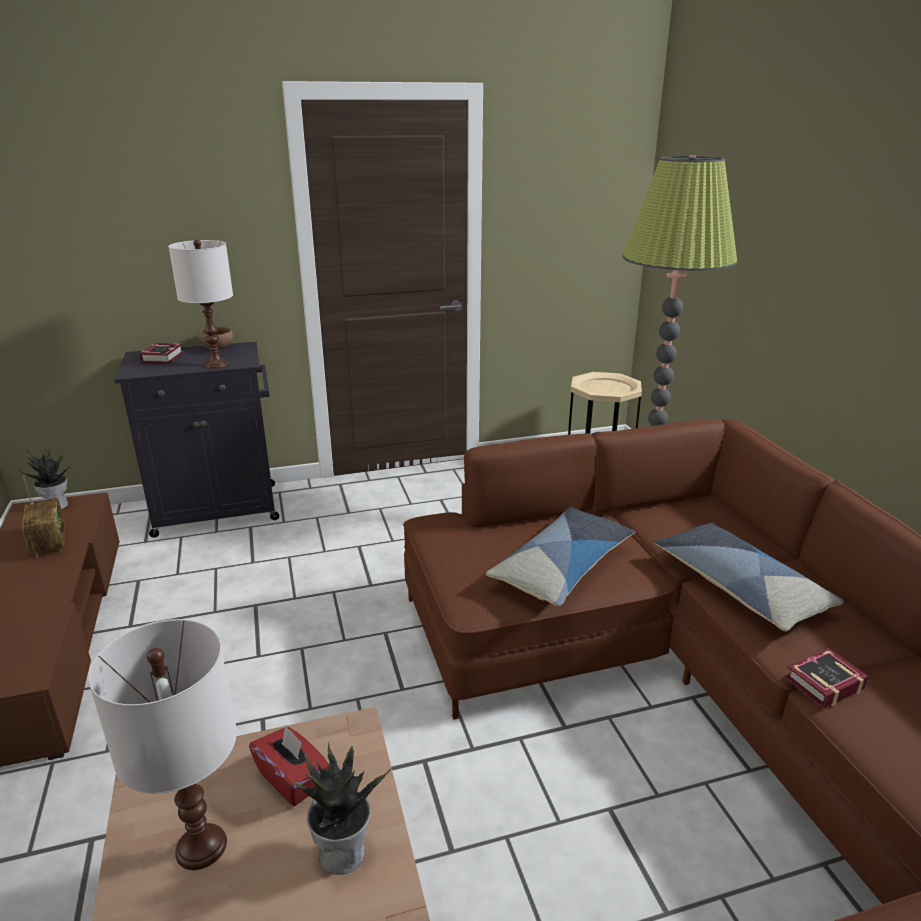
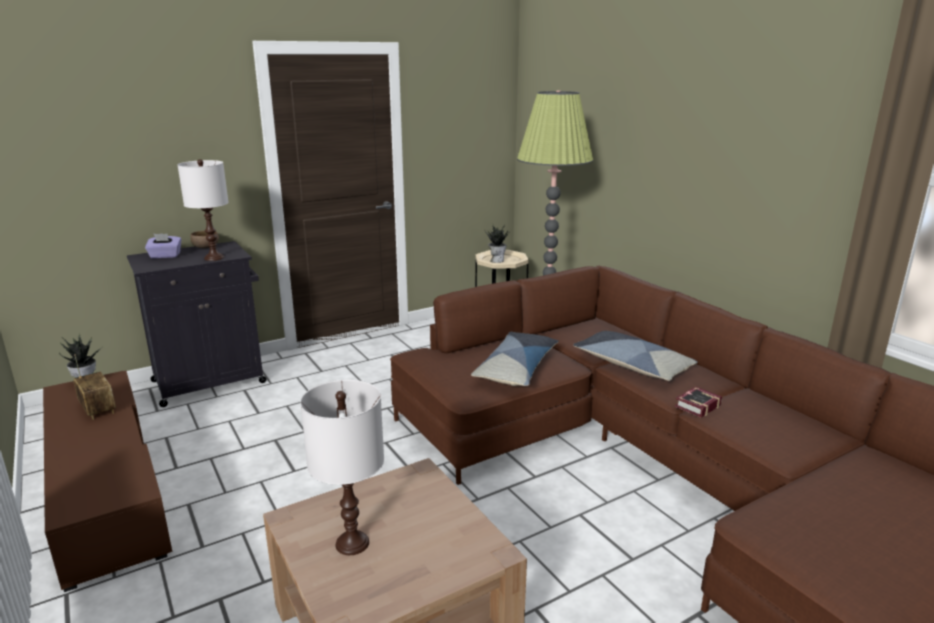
camera: 15 degrees left, 5 degrees down
(164, 357) = (165, 256): book -> purple tissue box
(292, 779) = (394, 501): red tissue box -> none
(343, 851) = (447, 528): potted plant -> potted plant (497, 260)

